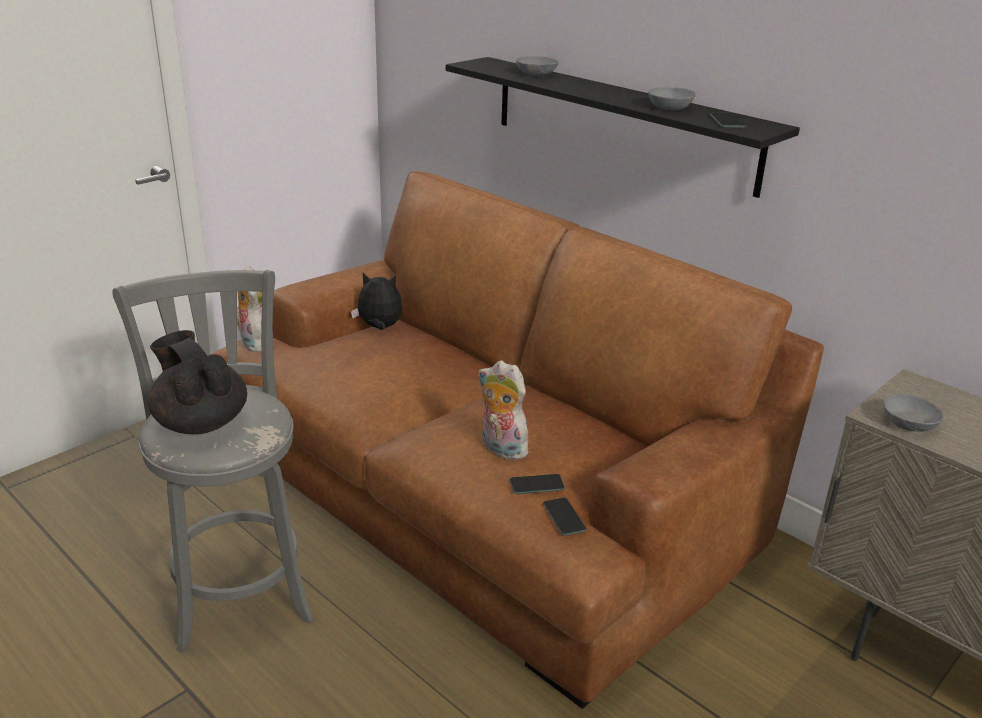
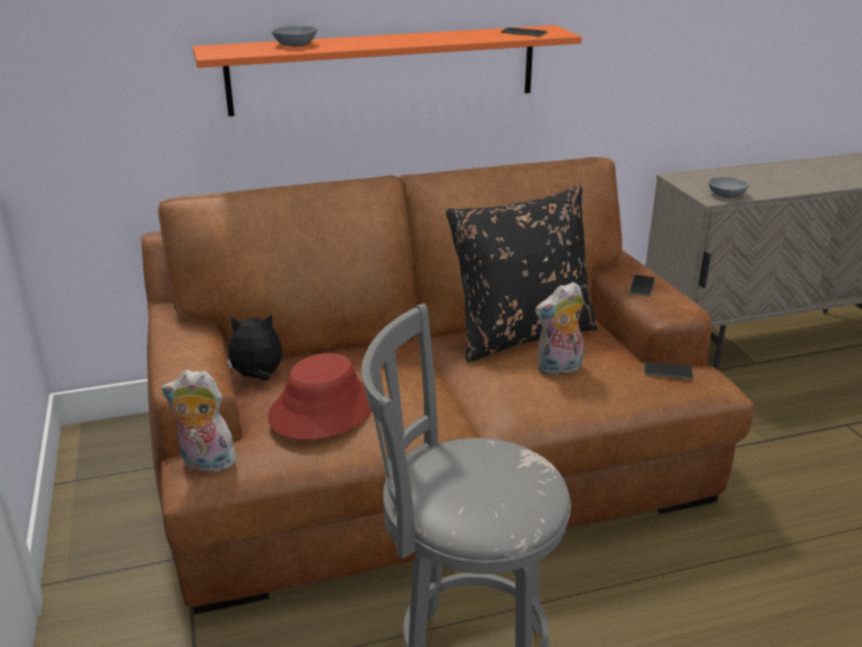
camera: 60 degrees left, 0 degrees up
(201, 422) = (490, 492): black teapot -> none
(340, 359) = (322, 410): none -> red hat
(379, 328) = (257, 377): plush toy -> plush toy turned 45 degrees clockwise
(536, 485) = (621, 368): phone -> phone (642, 286)
(555, 418) = (521, 333): none -> black pillow
(621, 123) = (384, 69): black shelf -> orange shelf
(669, 107) = (465, 36): grey bowl -> none

